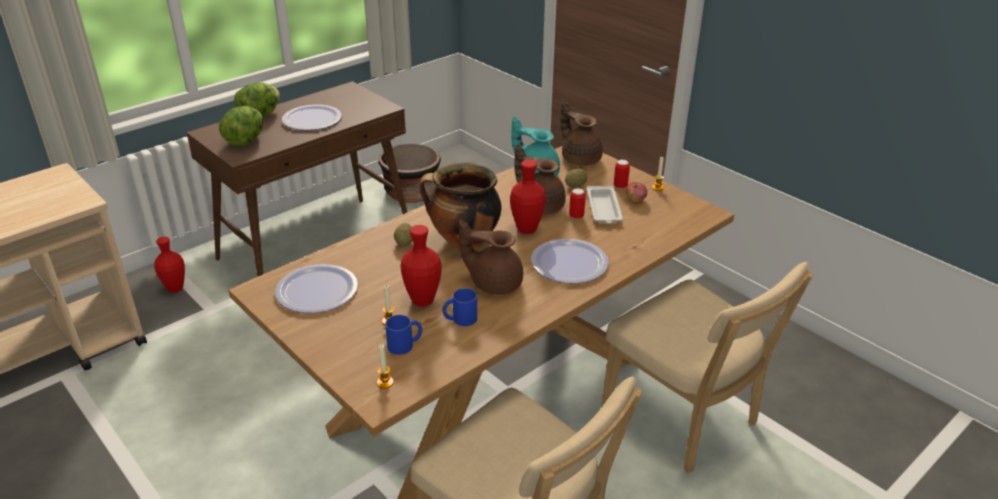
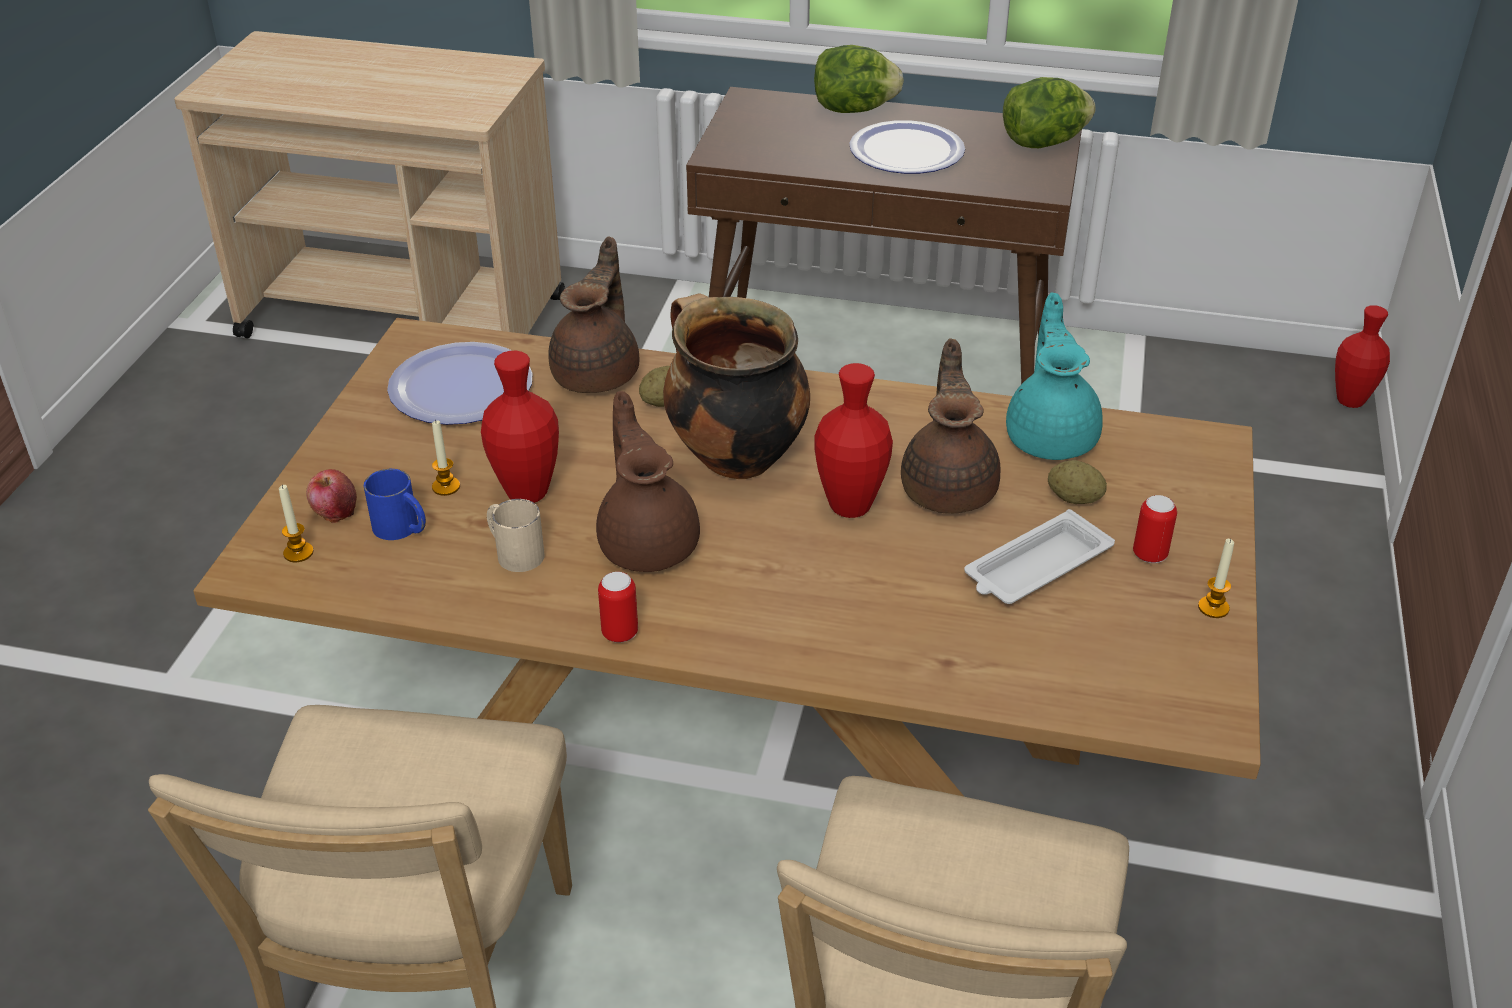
camera: 55 degrees right, 5 degrees up
(175, 289) = (641, 328): red vase -> red vase (1350, 401)
(245, 141) = (767, 136): lettuce -> lettuce (1043, 143)
(411, 193) = (1140, 395): black planter -> none
(460, 319) = (514, 552): blue mug -> beige mug
(569, 263) = (799, 601): plate -> none
(576, 216) = (965, 545): can -> can (620, 633)
(580, 158) = (1184, 461): brown teapot -> brown teapot (598, 373)
(635, 200) = (1122, 596): apple -> apple (335, 512)

